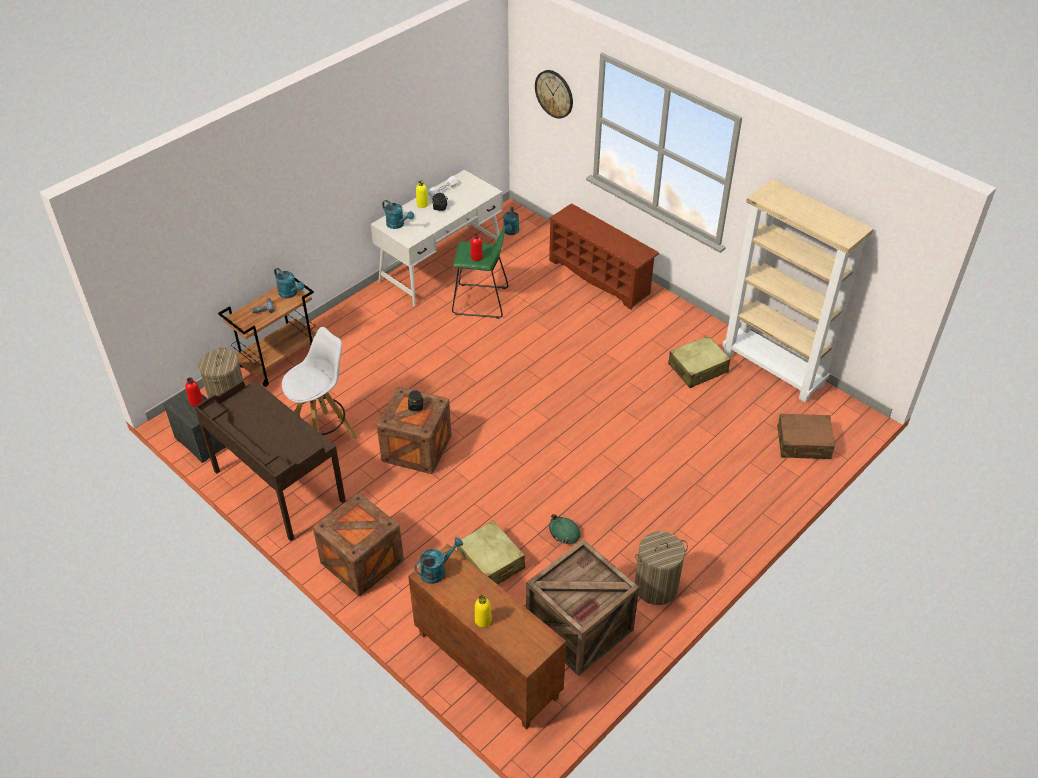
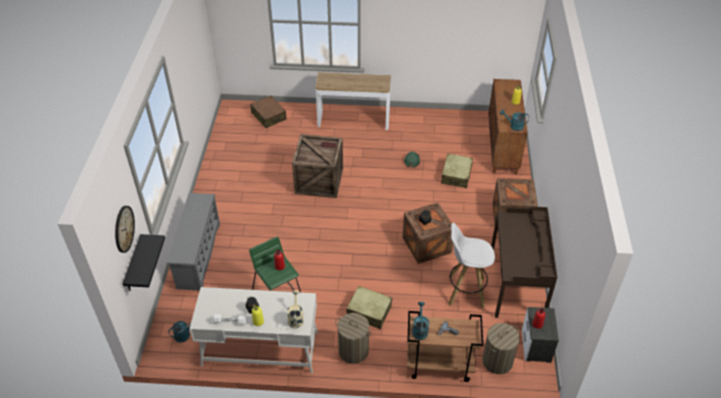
camera: 130 degrees left, 0 degrees up
(398, 225) = (295, 318): turquoise watering can -> beige watering can
(550, 138) = (133, 265): none -> black shelf
(579, 629) = (453, 132): crate -> crate (320, 180)
(600, 277) = (198, 255): brown shoe rack -> grey shoe rack
(656, 587) = (406, 122): laundry basket -> laundry basket (353, 351)
(698, 368) = (248, 173): beige suitcase -> beige suitcase (369, 311)
(714, 527) = (353, 120): none -> console table
(774, 369) = (220, 146): beige bookcase -> none

